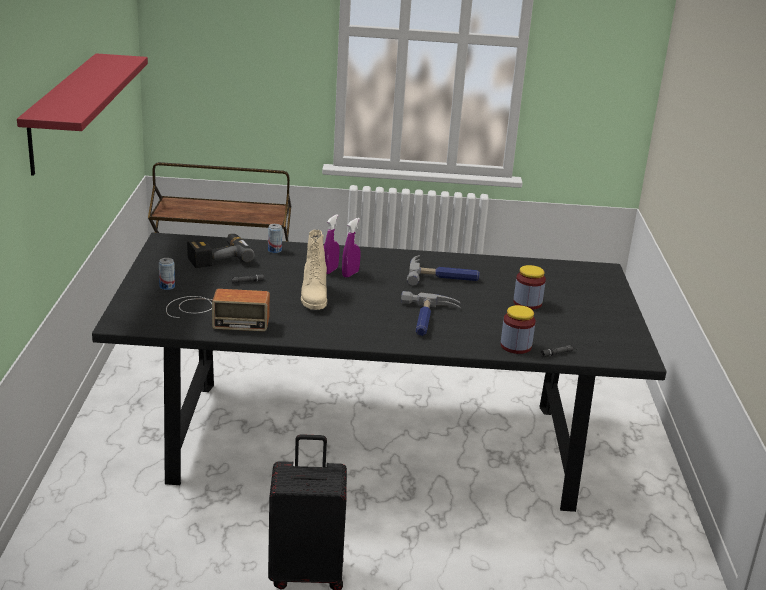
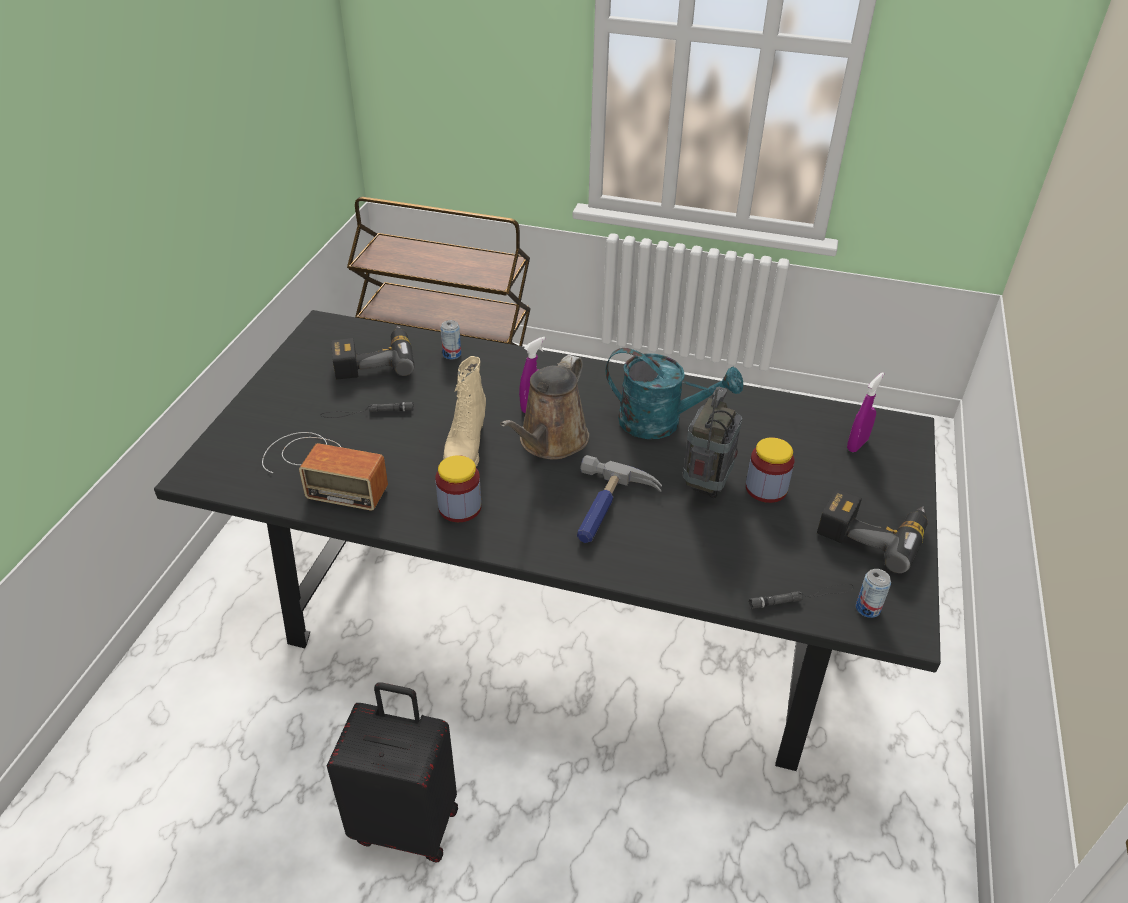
camera: 15 degrees right, 15 degrees up
(62, 112) = (147, 167): red shelf -> none
(167, 287) = (285, 411): can -> can (867, 608)
(330, 270) = (509, 398): purple spray bottle -> purple spray bottle (857, 444)
(371, 290) = (550, 442): none -> brown watering can
(443, 276) = (661, 423): hammer -> turquoise watering can
(487, 304) = (706, 485): none -> radio
(516, 346) = (717, 579): jar -> jar (460, 507)
(603, 318) = (872, 532): none -> power drill

